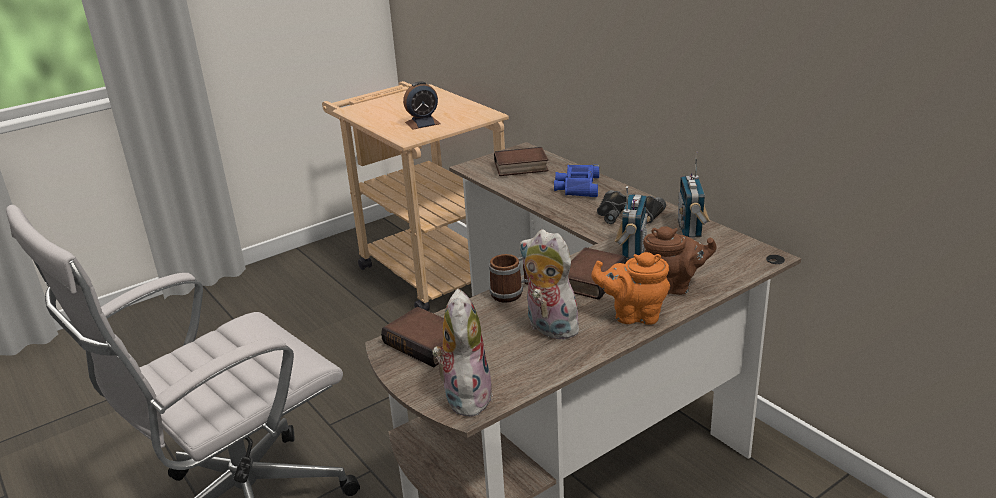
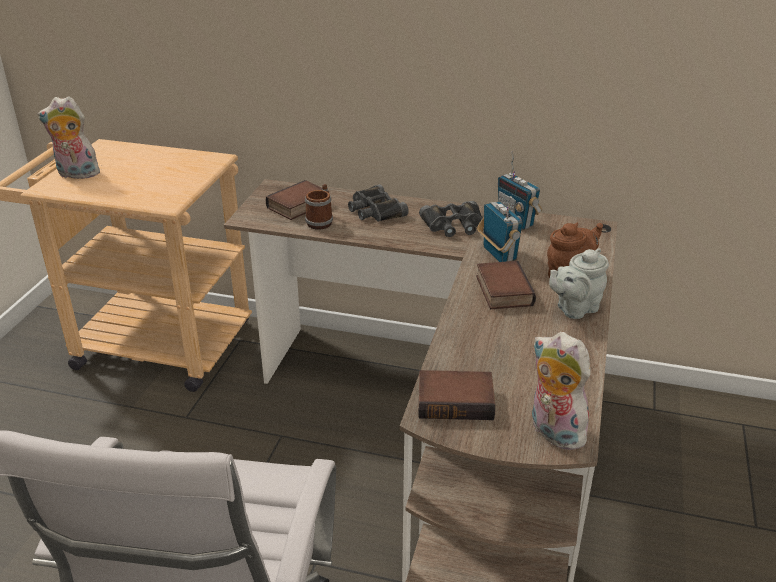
camera: 40 degrees left, 5 degrees up
(422, 123) = (159, 184): alarm clock -> none
(511, 292) = (458, 326): mug -> mug (321, 221)
(548, 328) = (531, 345): plush toy -> plush toy (76, 174)
(577, 186) = (375, 210): blue binoculars -> black binoculars
(633, 315) = (574, 309): orange teapot -> grey teapot

